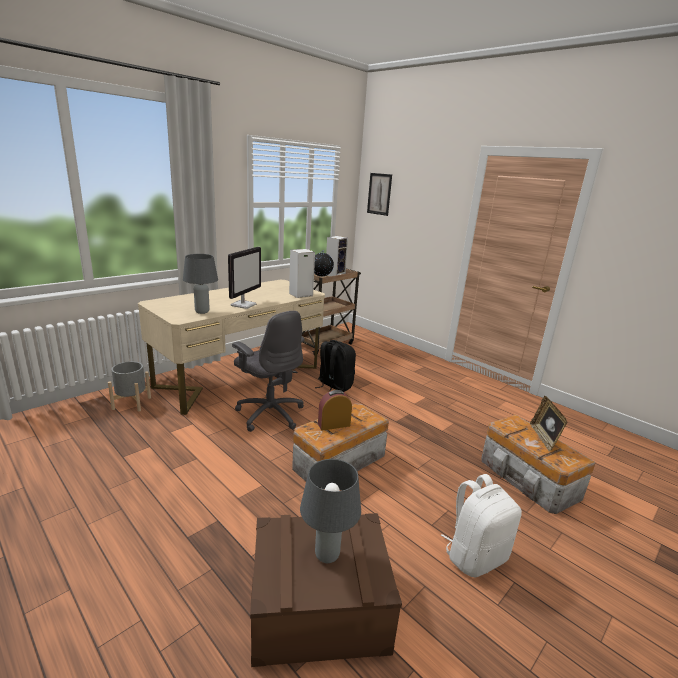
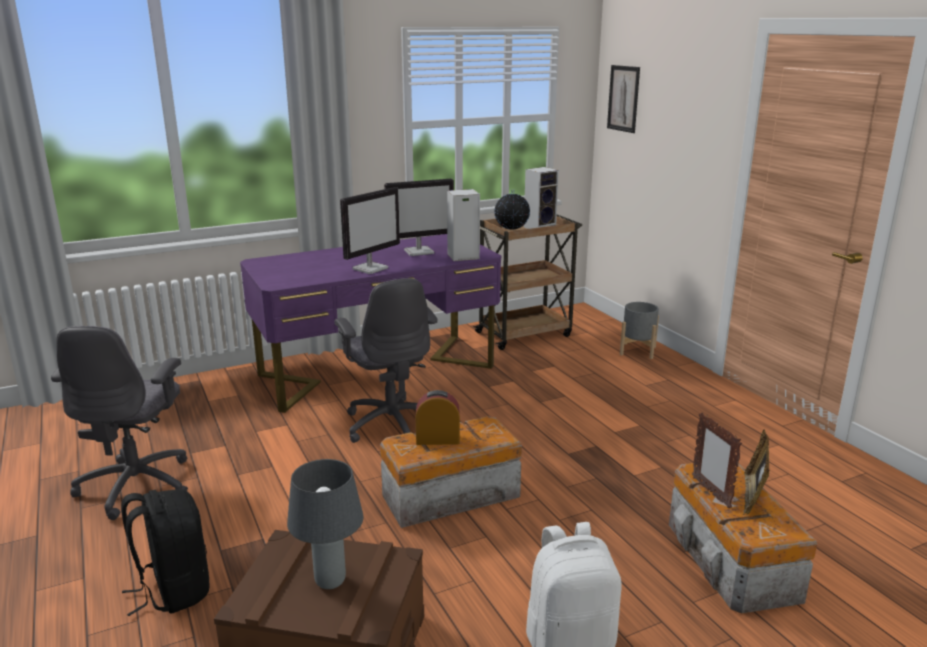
camera: 20 degrees right, 0 degrees up
(86, 491) = (137, 485): none -> grey office chair
(132, 403) = (227, 392): grey planter -> grey planter (638, 351)
(202, 312) = (310, 276): grey table lamp -> none
(240, 377) = (377, 371): beige desk -> purple desk
(268, 292) = (419, 251): none -> monitor
(334, 386) = (503, 395): black backpack -> black backpack (173, 590)
(521, 439) = (710, 492): none -> picture frame

